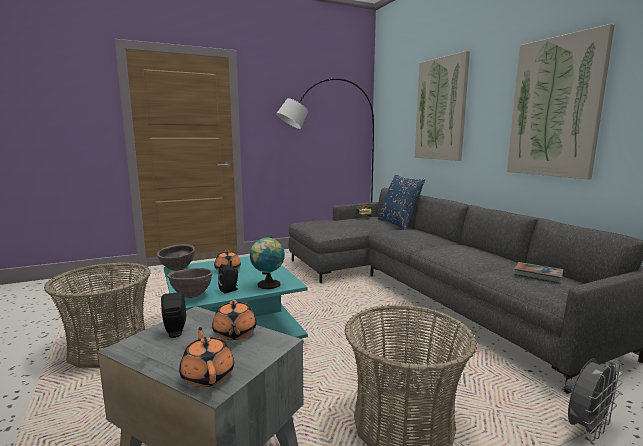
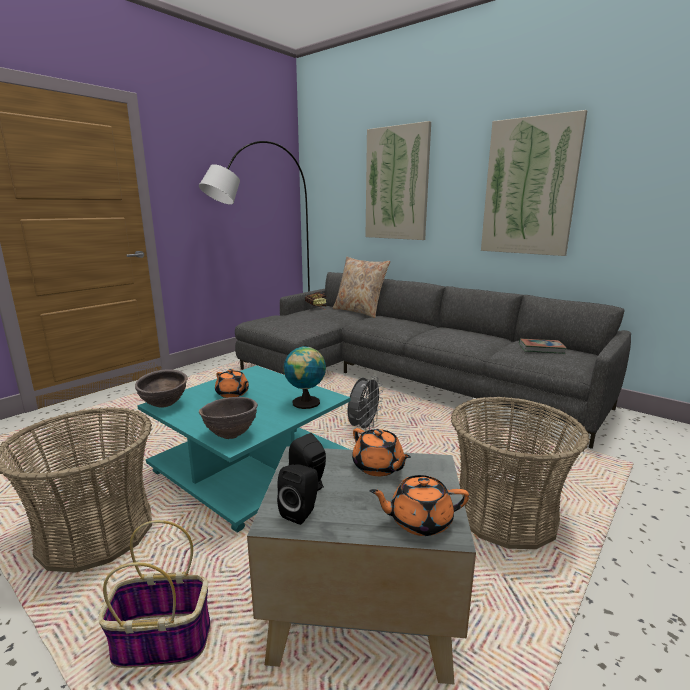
camera: 25 degrees left, 5 degrees up
(81, 424) = (160, 642): none -> basket
(208, 375) = (419, 521): orange teapot -> orange teapot turned 45 degrees counterclockwise
(230, 290) = (268, 418): black speaker -> black speaker (301, 512)
(398, 224) = (359, 311): blue pillow -> beige pillow
(586, 429) = (626, 474): grey fan -> grey fan (363, 427)

